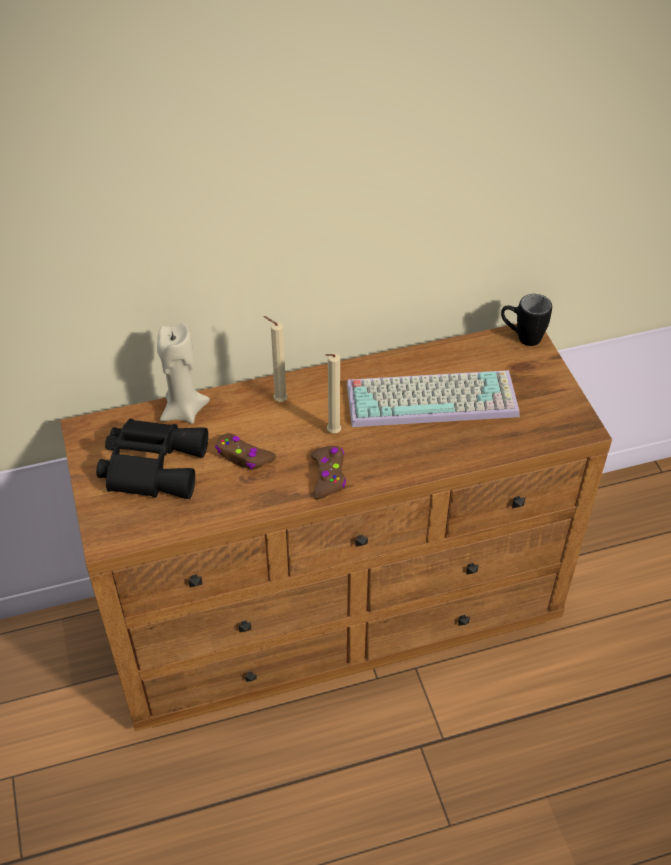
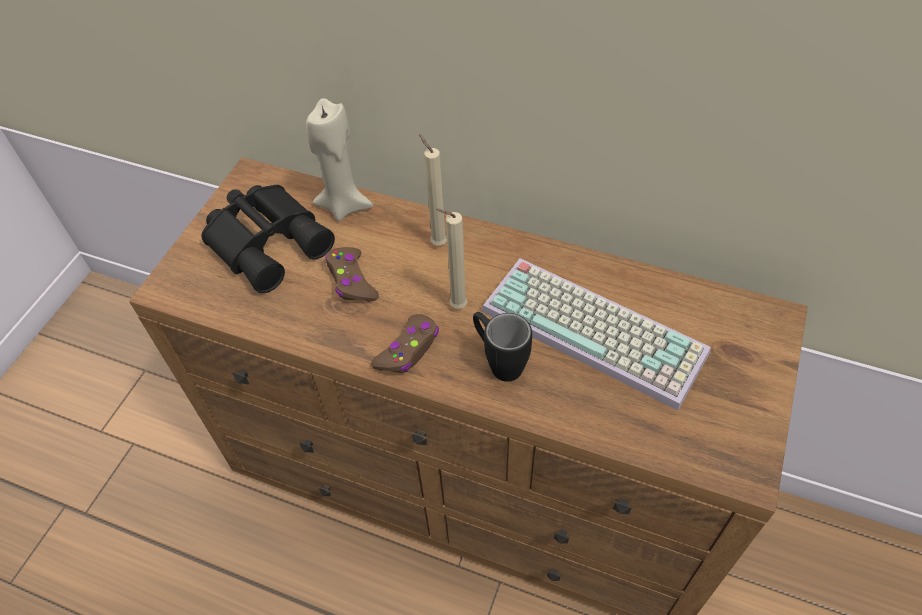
camera: 40 degrees right, 5 degrees up
(521, 337) = (766, 317): black mug -> black mug (498, 361)

